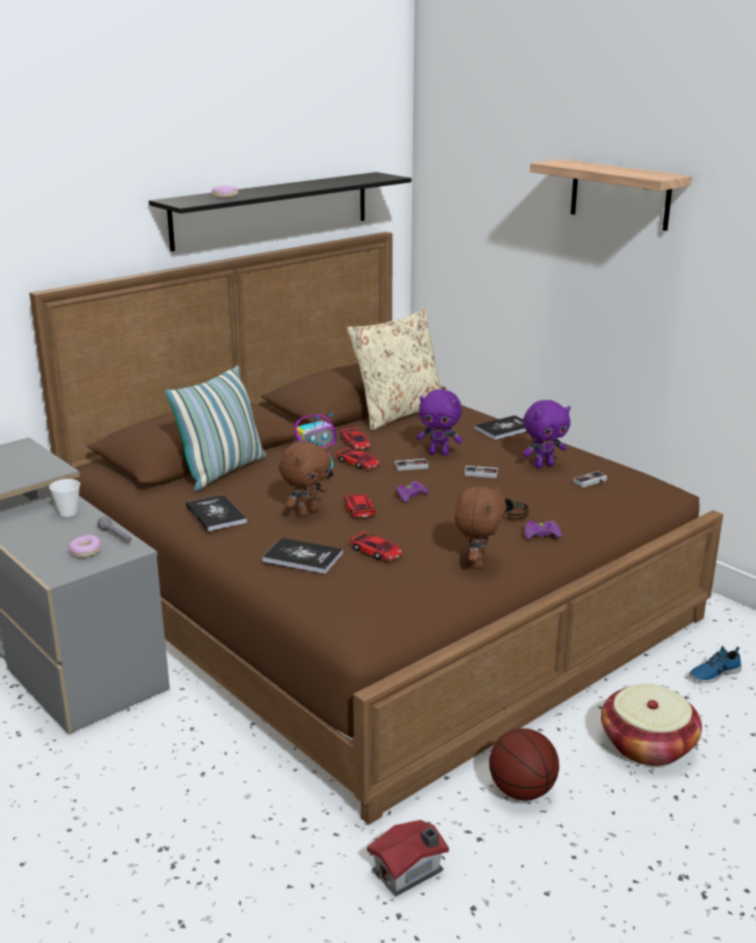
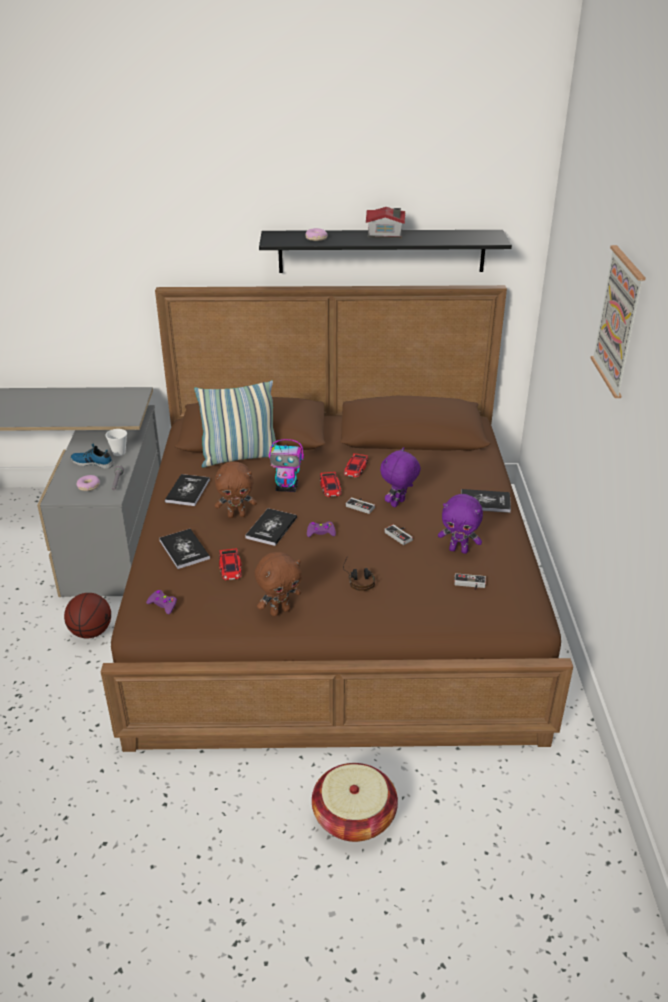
camera: 40 degrees right, 10 degrees up
(359, 509) = (271, 528): toy car -> book
(398, 413) = (427, 453): beige pillow -> none
(410, 872) = (104, 796): toy house -> toy house (386, 235)
(439, 453) = (398, 503): purple plush toy -> purple plush toy turned 75 degrees clockwise
(522, 791) = (230, 791): basketball -> basketball (91, 632)
(541, 534) = (357, 611): purple game controller -> purple game controller (163, 605)
(620, 194) = (619, 321): shelf -> picture
(713, 673) = (487, 796): shoe -> shoe (93, 462)

